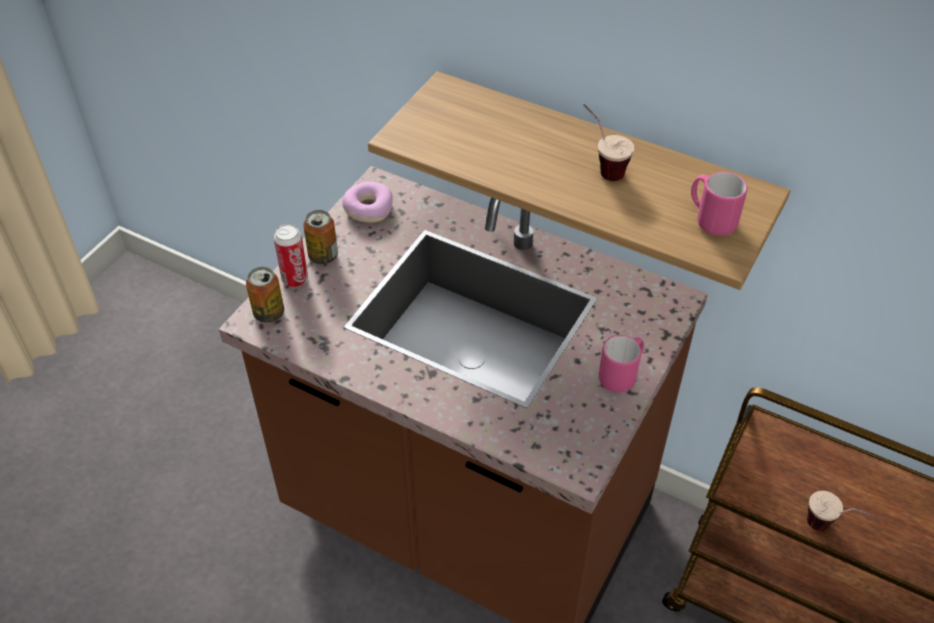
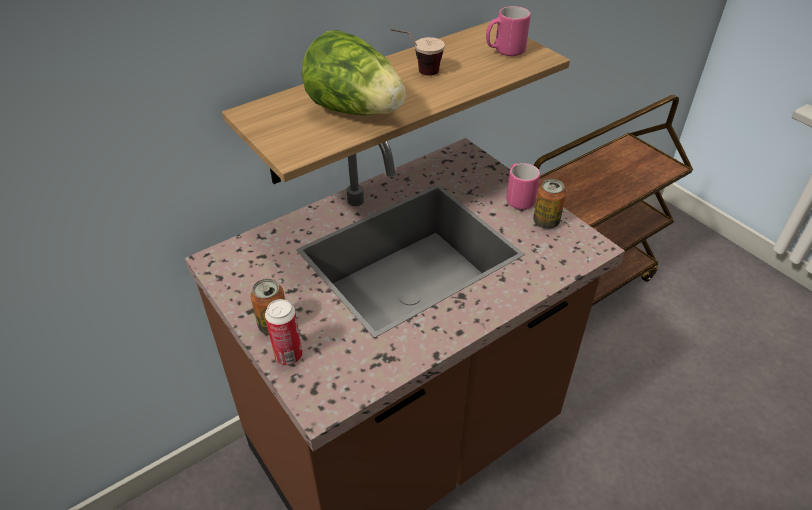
camera: 65 degrees left, 5 degrees down
(269, 313) = (319, 389): can -> can (546, 222)
(368, 209) = (239, 276): donut -> none
(495, 149) = (355, 110): none -> lettuce
(830, 528) = (602, 204): cup -> none

